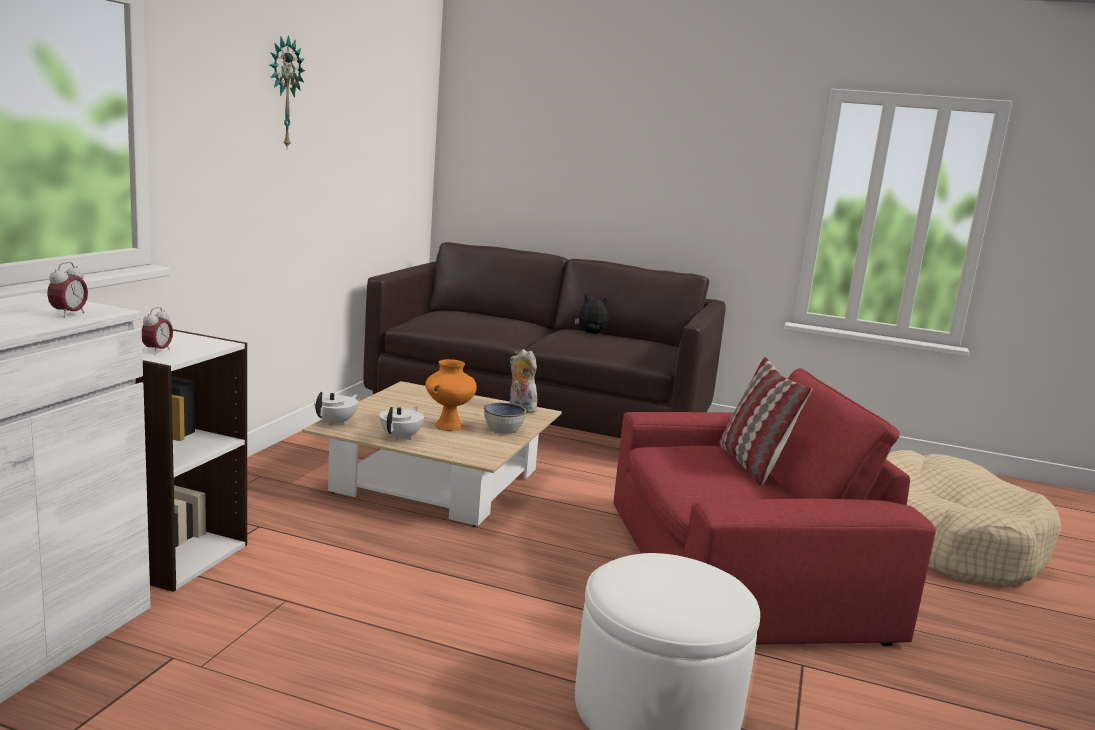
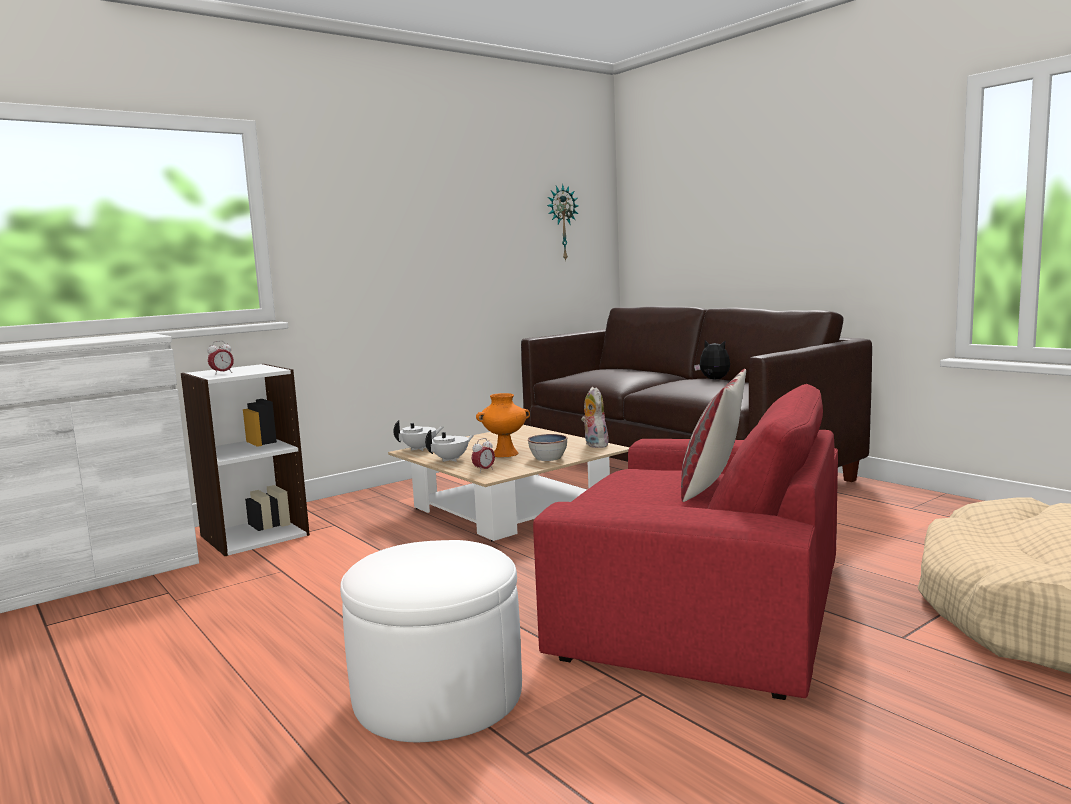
camera: 35 degrees right, 5 degrees down
(69, 314) = (122, 338): alarm clock -> alarm clock (484, 470)
(283, 93) = (410, 187): wall clock -> wall clock (561, 223)

